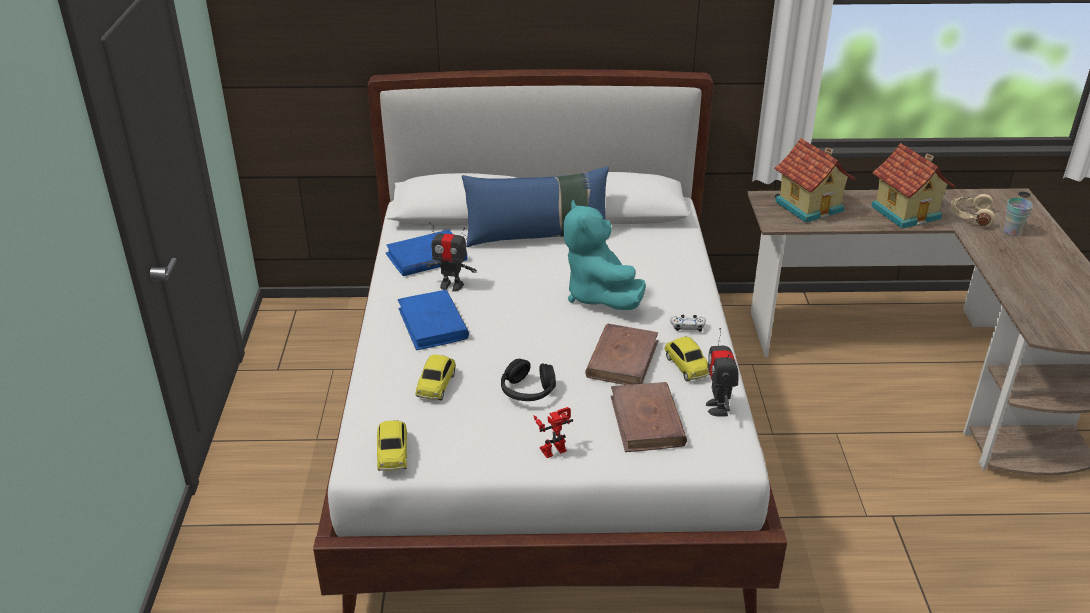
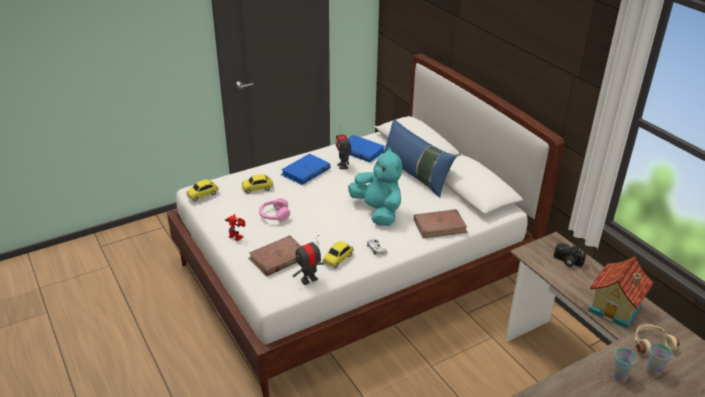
camera: 60 degrees right, 0 degrees up
(527, 391) = (274, 215): black headphones -> pink headphones
(599, 296) = (378, 211): turquoise plush toy -> turquoise plush toy turned 105 degrees clockwise
(622, 359) = (326, 236): brown book -> brown book (440, 226)
(810, 206) = (567, 261): toy house -> camera
(1012, 253) = (619, 376): none -> cup

